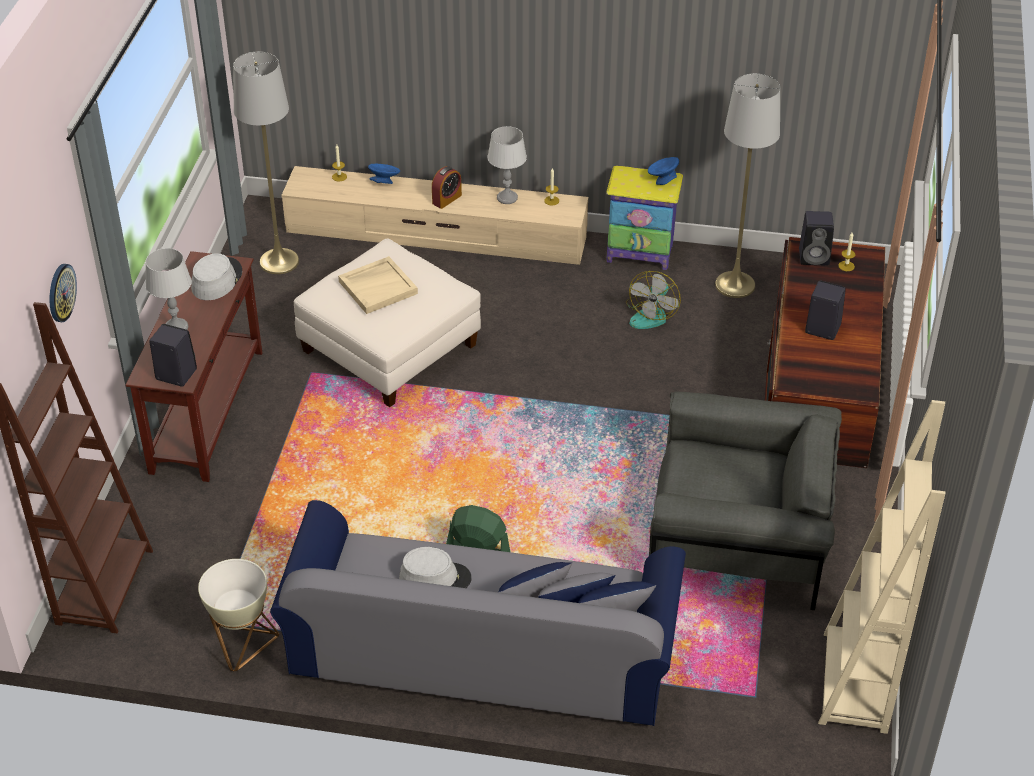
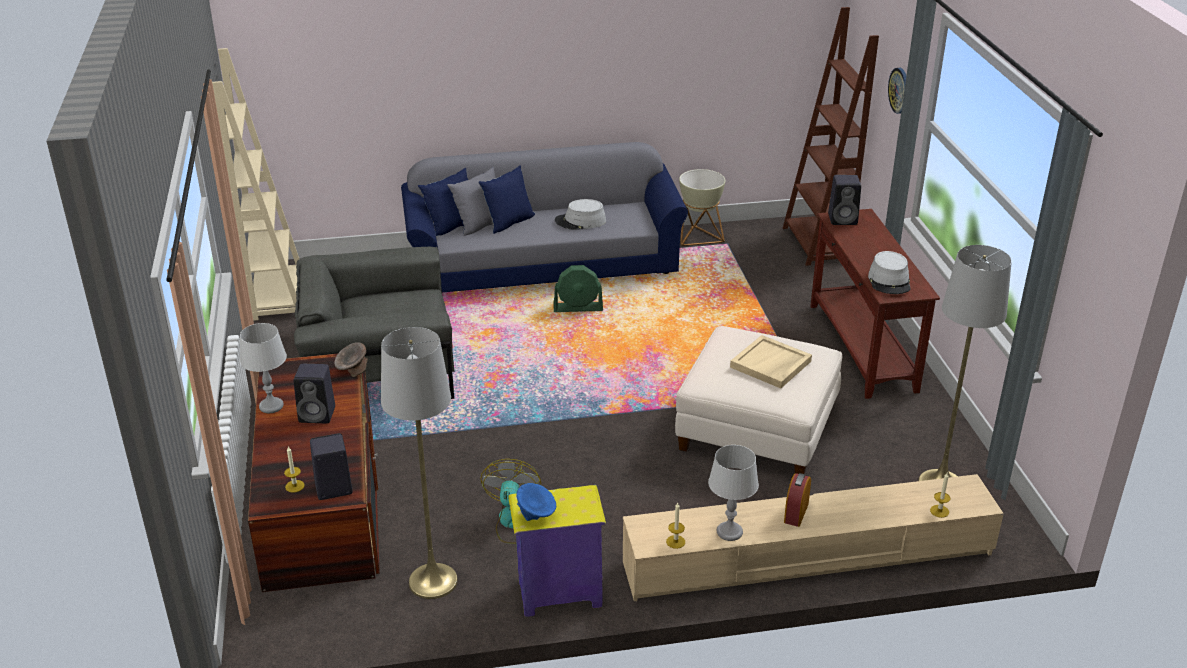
camera: 160 degrees right, 10 degrees down
(176, 327) = (879, 245): grey table lamp -> grey table lamp (271, 406)
(384, 181) = (884, 518): blue bowl -> none
(783, 370) = (352, 370): none -> grey bowl

